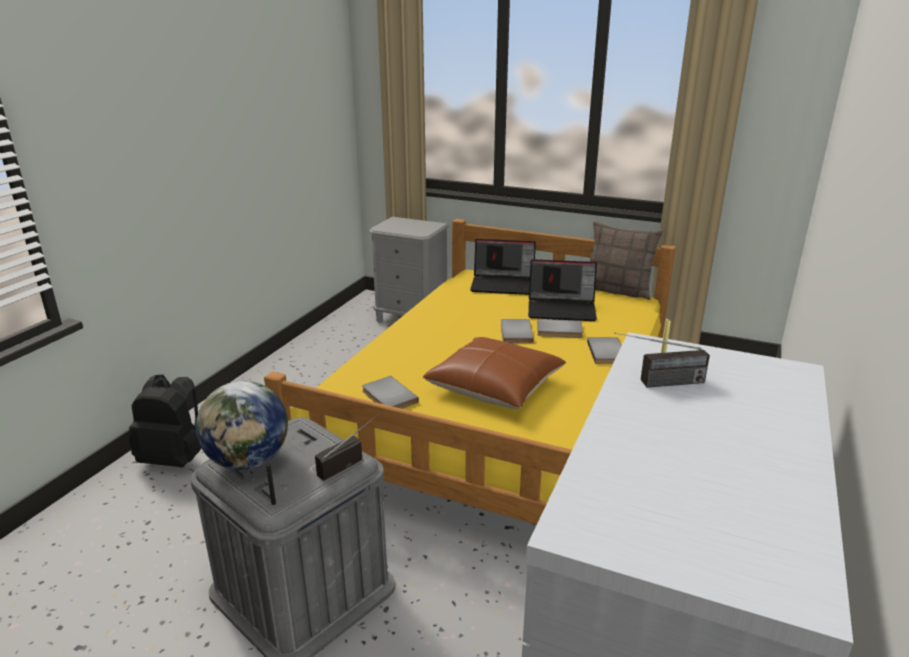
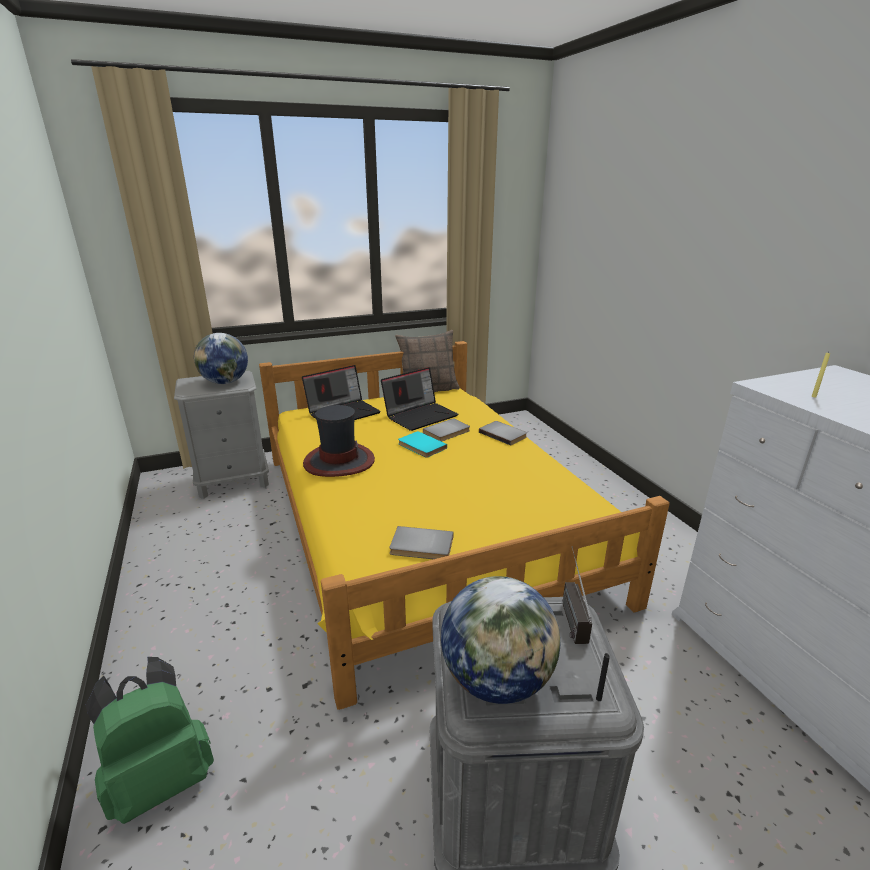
camera: 45 degrees left, 0 degrees up
(174, 458) = (162, 779): black backpack -> green backpack
(414, 228) = (225, 382): none -> globe
(436, 319) = (338, 461): none -> hat
(495, 386) = (481, 493): brown pillow -> none
(514, 333) = (420, 446): grey book -> turquoise book
(657, 383) = (837, 404): radio -> none

